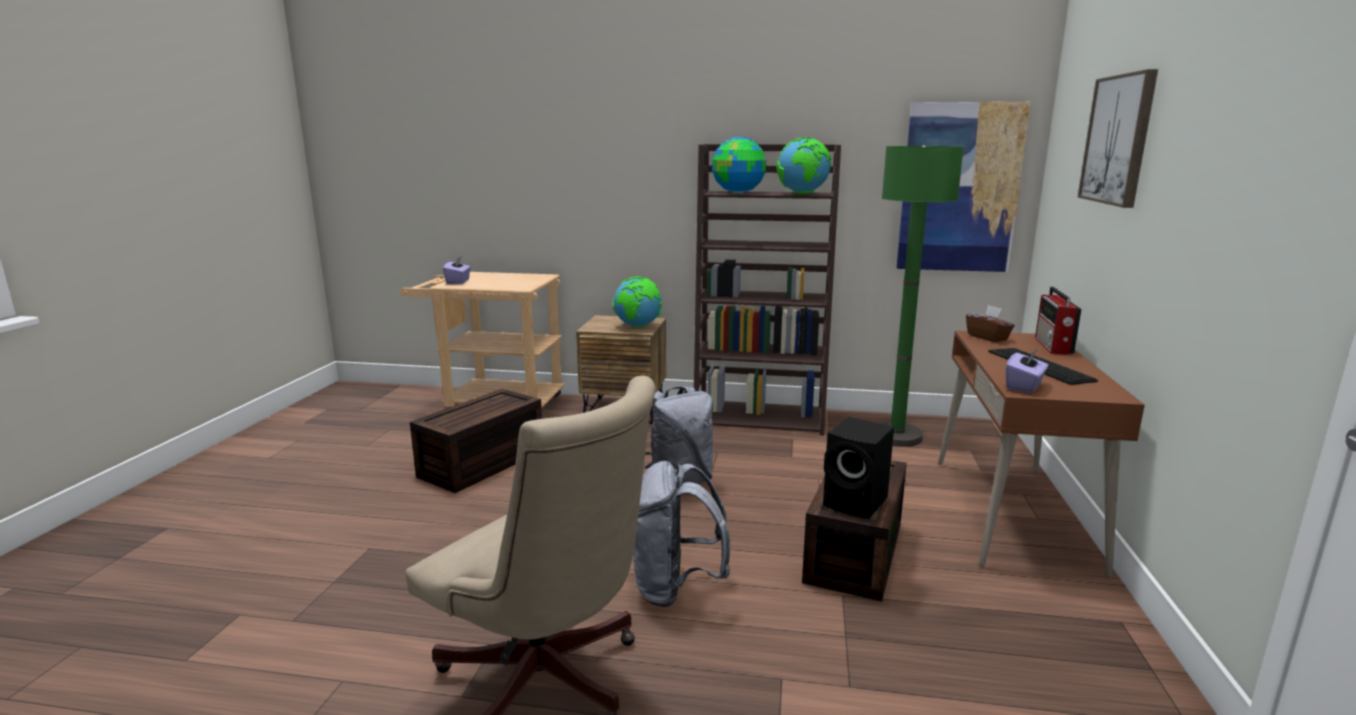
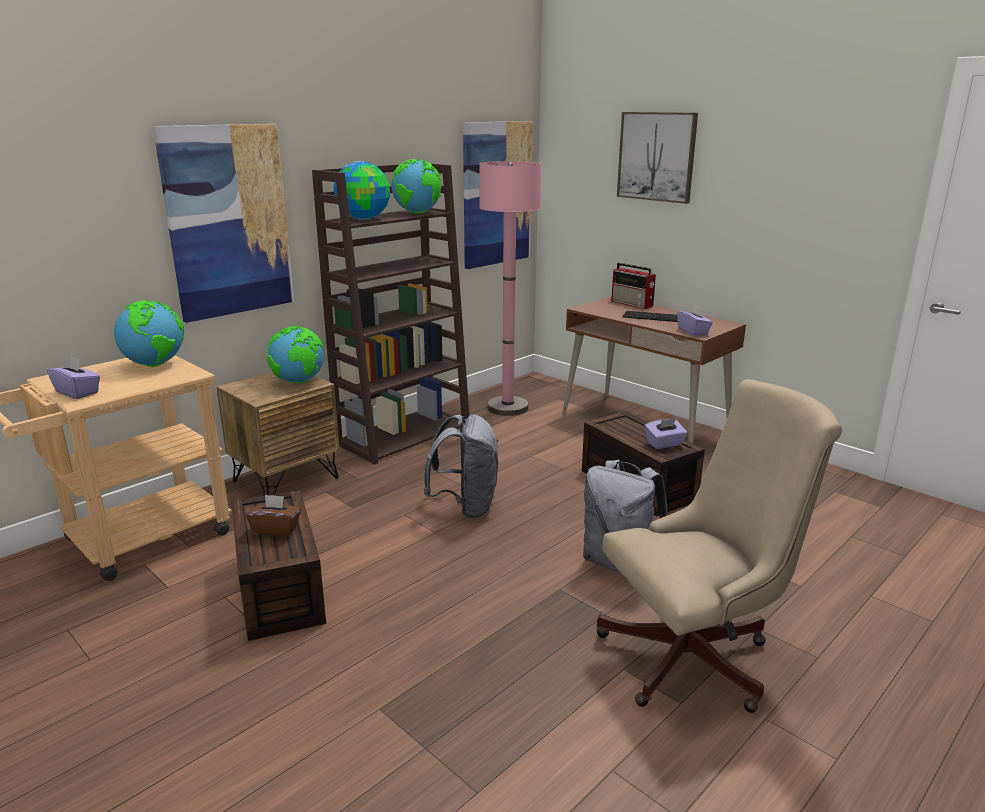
camera: 55 degrees left, 5 degrees up
(526, 279) = (155, 365): none -> globe
(624, 182) = (228, 221): none -> picture
(857, 503) = (664, 444): black speaker -> purple tissue box
(896, 436) = (508, 407): green floor lamp -> pink floor lamp
(988, 337) = (595, 308): brown tissue box -> brown tissue box (276, 529)

